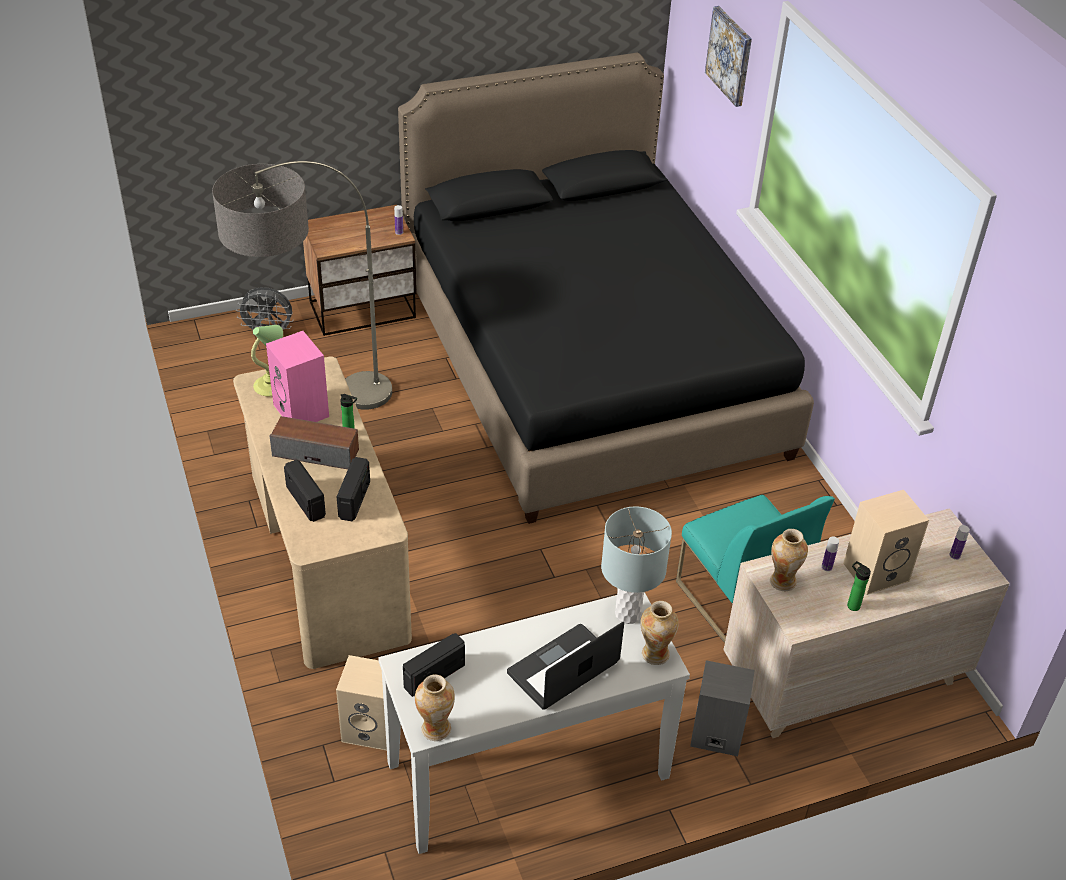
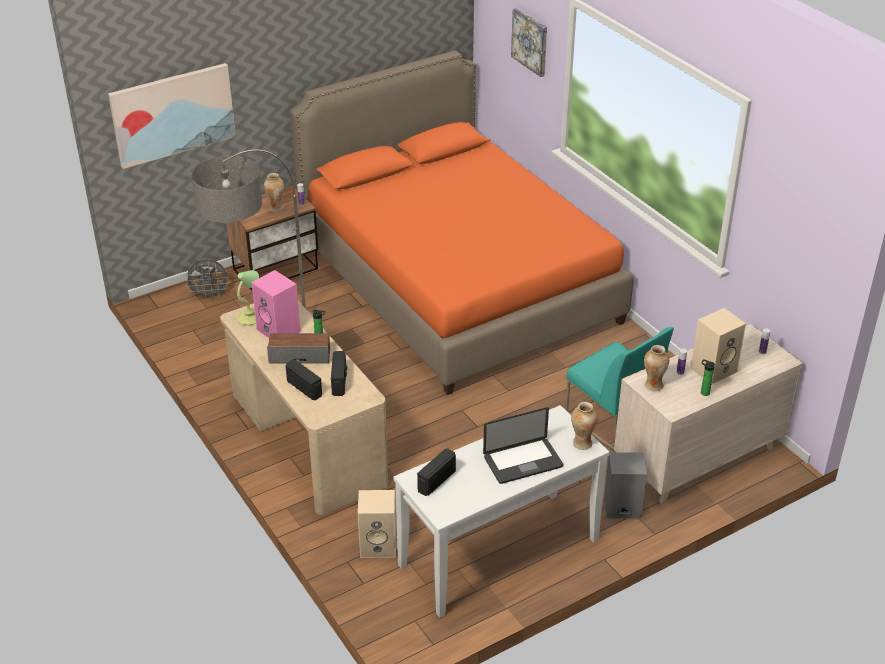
camera: 10 degrees left, 5 degrees down
(234, 94) = (173, 114): none -> picture
(435, 729) = (449, 513): vase -> vase (276, 208)
(563, 668) = (523, 462): laptop -> laptop turned 150 degrees counterclockwise
(589, 366) = (457, 283): black bed -> orange bed
(627, 614) = (555, 422): grey table lamp -> none

